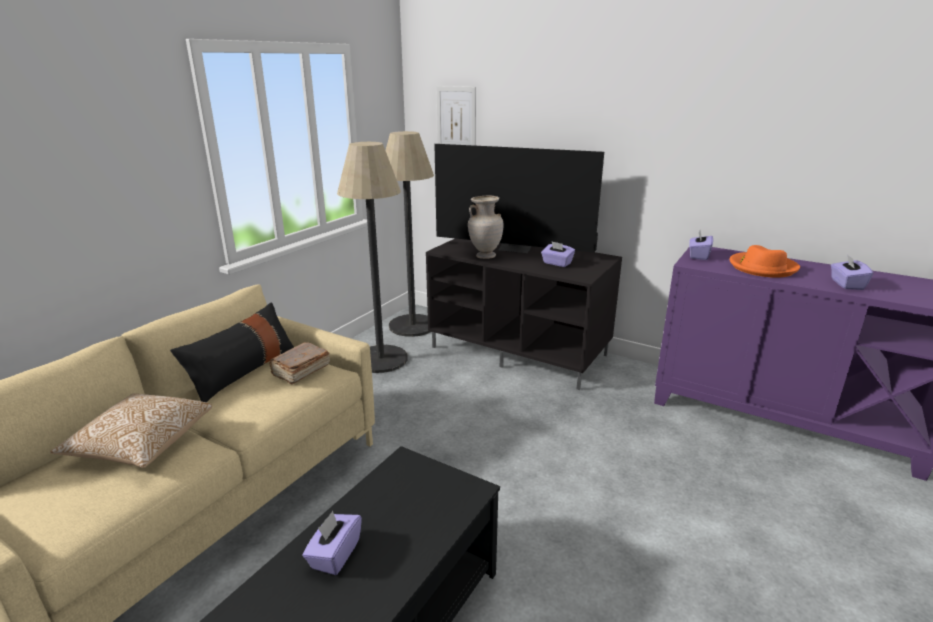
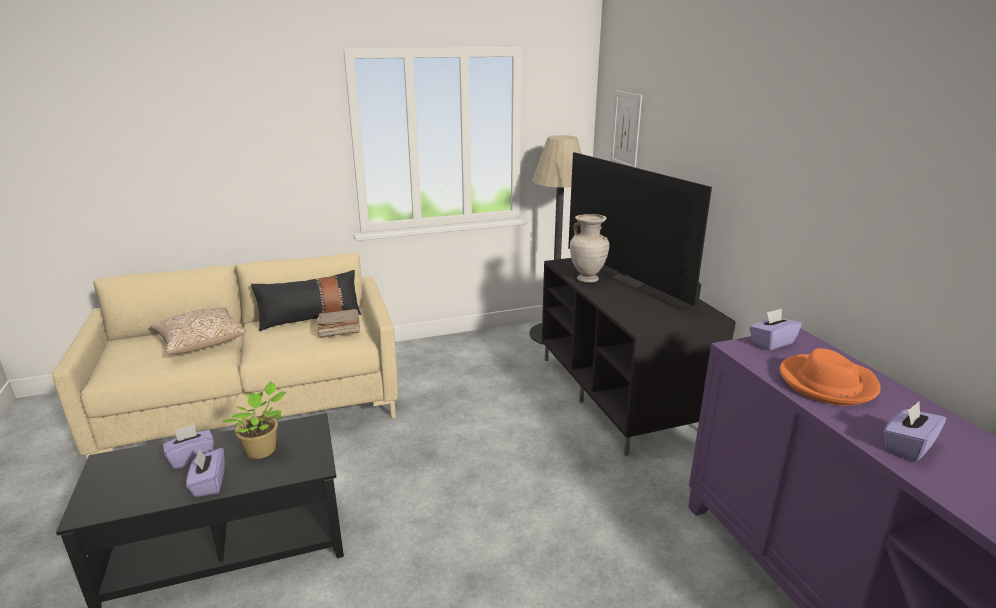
camera: 40 degrees right, 0 degrees up
(380, 359) = (489, 354): floor lamp -> none
(399, 505) = (263, 450): none -> potted plant
(557, 263) = (643, 306): purple tissue box -> purple tissue box (209, 483)

